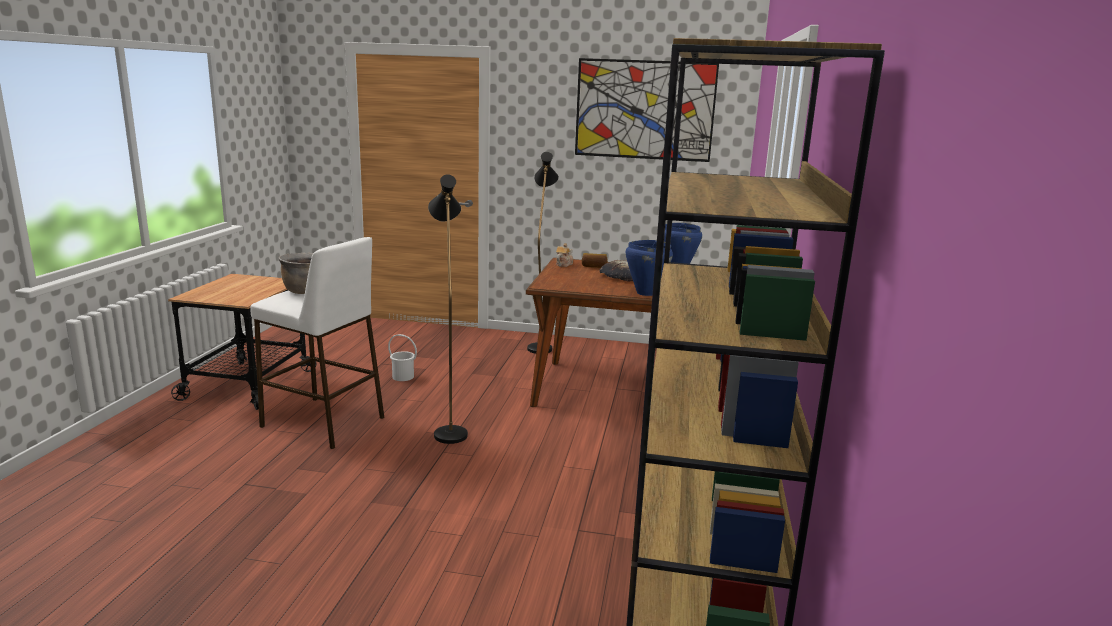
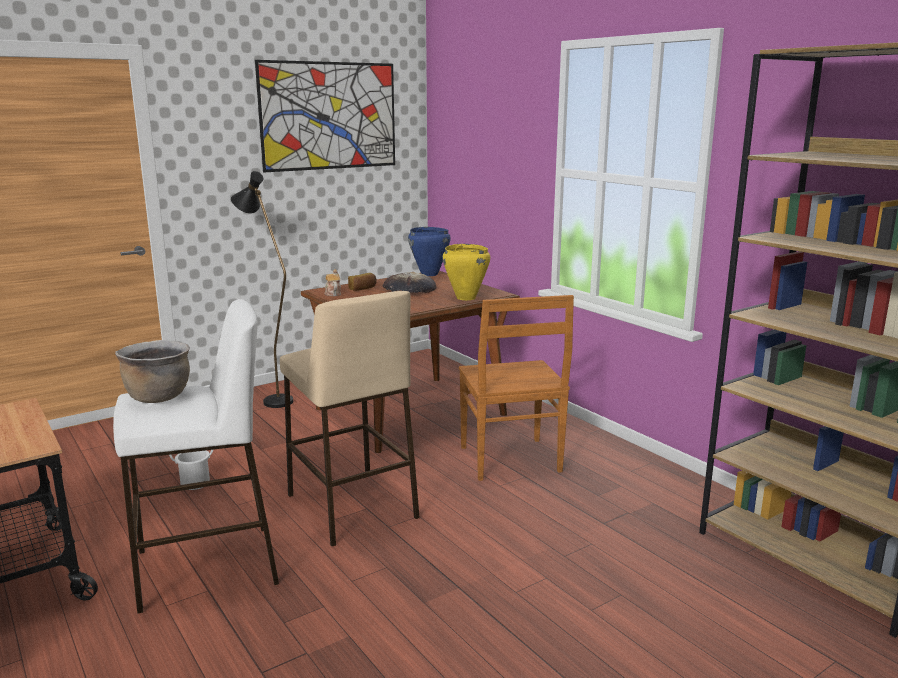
camera: 45 degrees left, 0 degrees up
(448, 430) = (352, 506): black floor lamp -> beige stool
(608, 455) = (510, 460): none -> brown chair
(645, 293) = (465, 298): blue cooking pot -> yellow cooking pot

